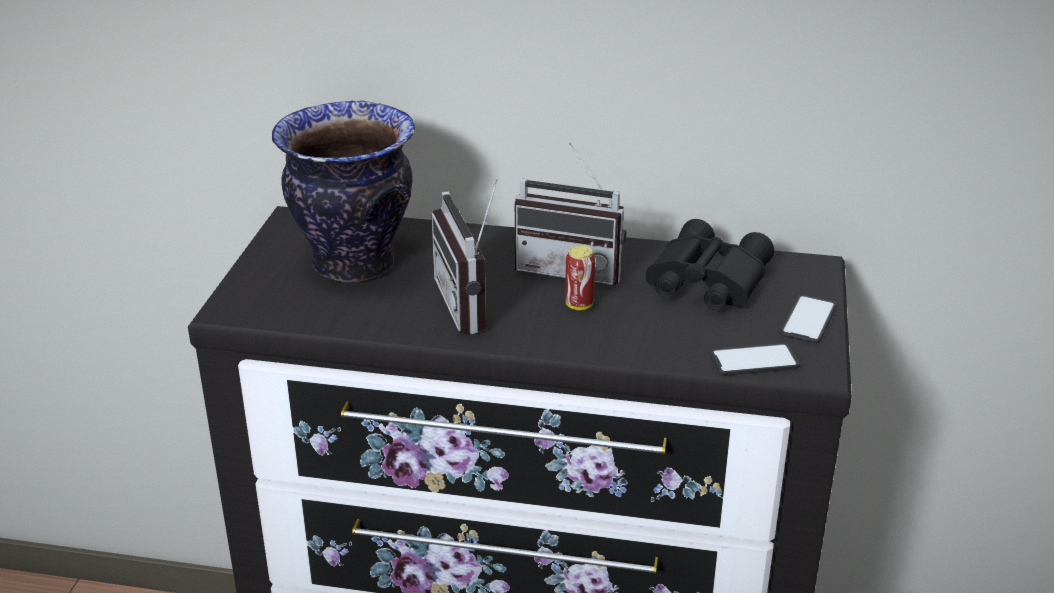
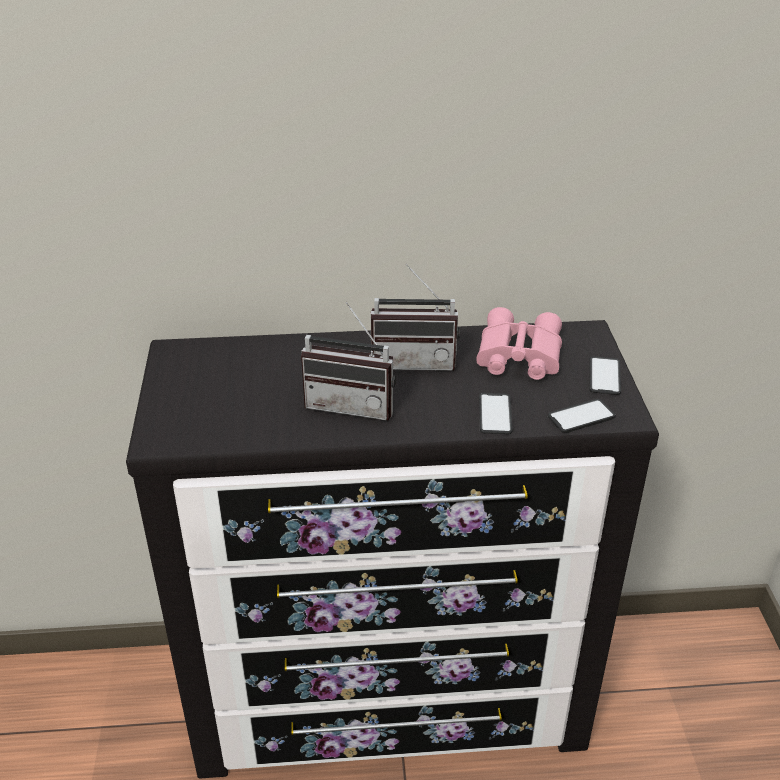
camera: 15 degrees left, 5 degrees up
(352, 264) = (240, 384): vase -> none
(473, 304) = (352, 404): radio -> radio turned 45 degrees counterclockwise
(579, 305) = (433, 391): can -> none
(643, 341) = (495, 414): none -> phone
(704, 281) = (517, 356): black binoculars -> pink binoculars

